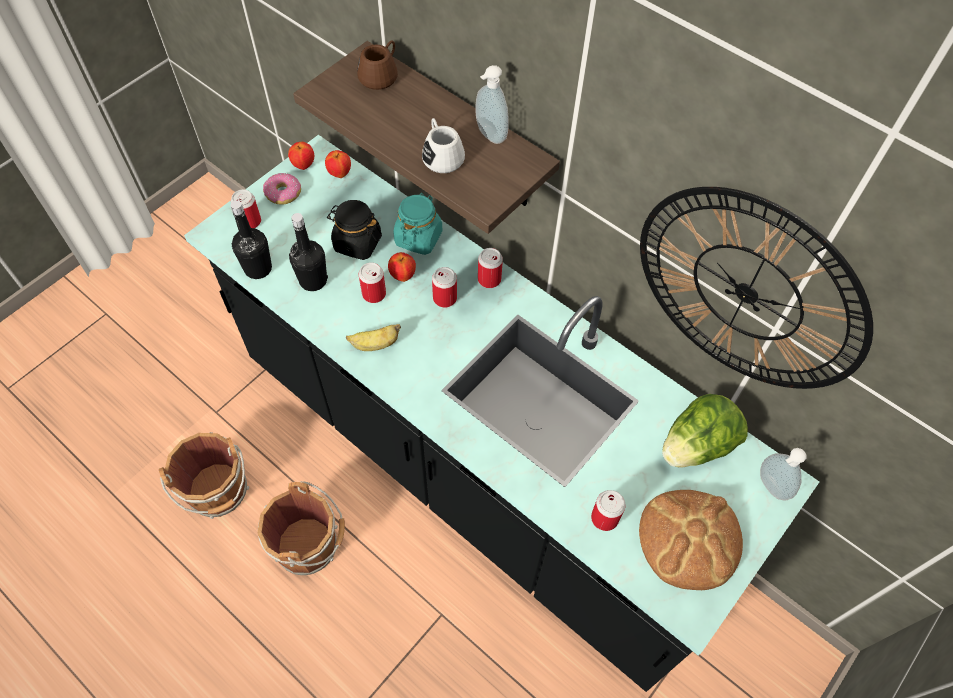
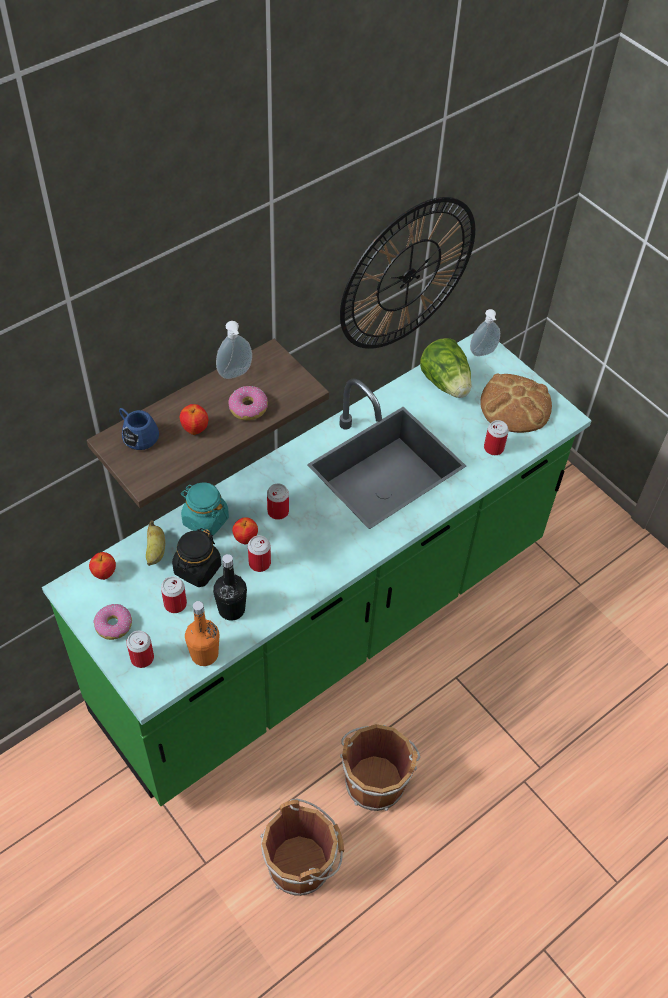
camera: 80 degrees left, 5 degrees down
(258, 268) = (204, 654): black bottle -> orange bottle
(303, 165) = (81, 604): apple -> apple (195, 429)
(375, 345) = (314, 569): banana -> banana (155, 551)
(381, 74) = (137, 434): brown mug -> blue mug
(441, 155) = (248, 408): white mug -> donut
(472, 470) = (327, 629): black counter -> green counter
(489, 279) = (266, 477): can -> can (175, 604)

